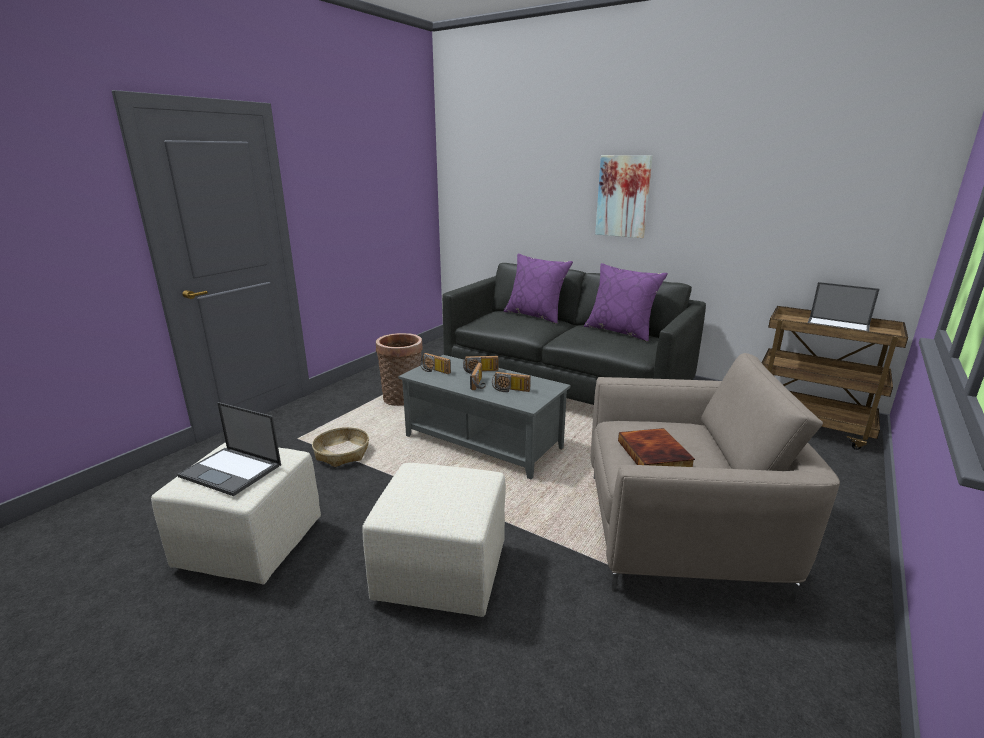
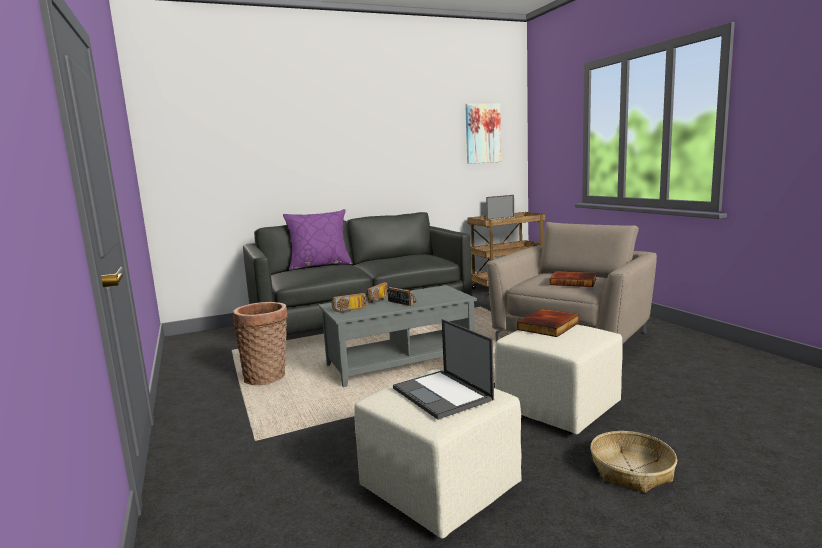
camera: 55 degrees left, 10 degrees down
(232, 471) = (443, 394): laptop -> laptop turned 90 degrees clockwise
(342, 453) = (328, 421): basket -> basket (631, 471)
(457, 480) = (549, 326): none -> book
(510, 390) = (429, 297): radio -> none
(620, 331) = (399, 256): purple pillow -> none
(623, 196) = (351, 156): picture -> picture (482, 133)

